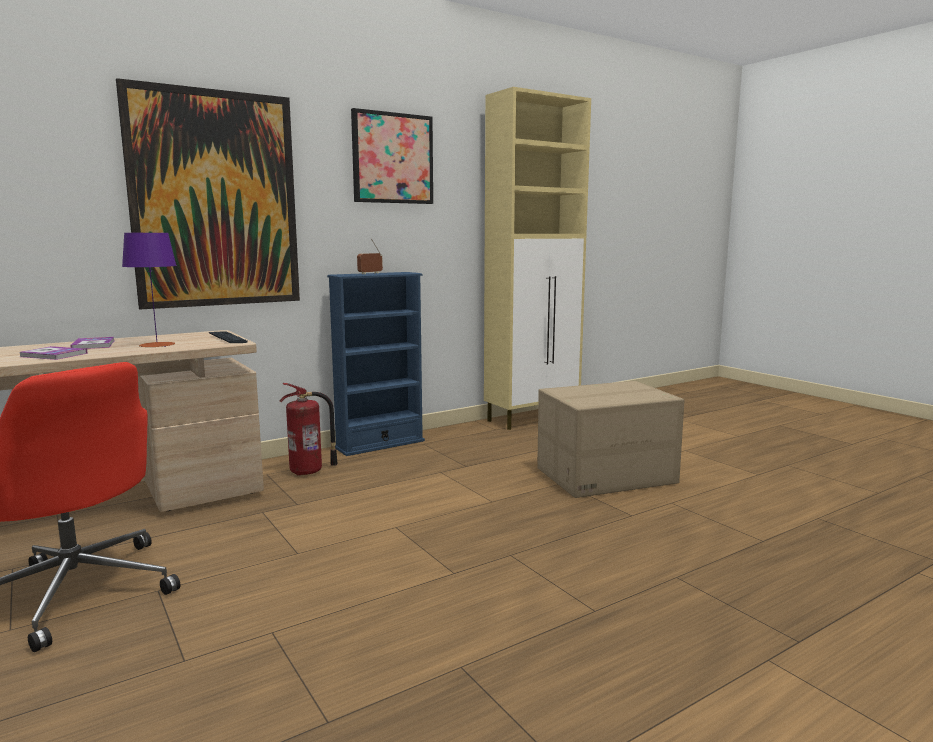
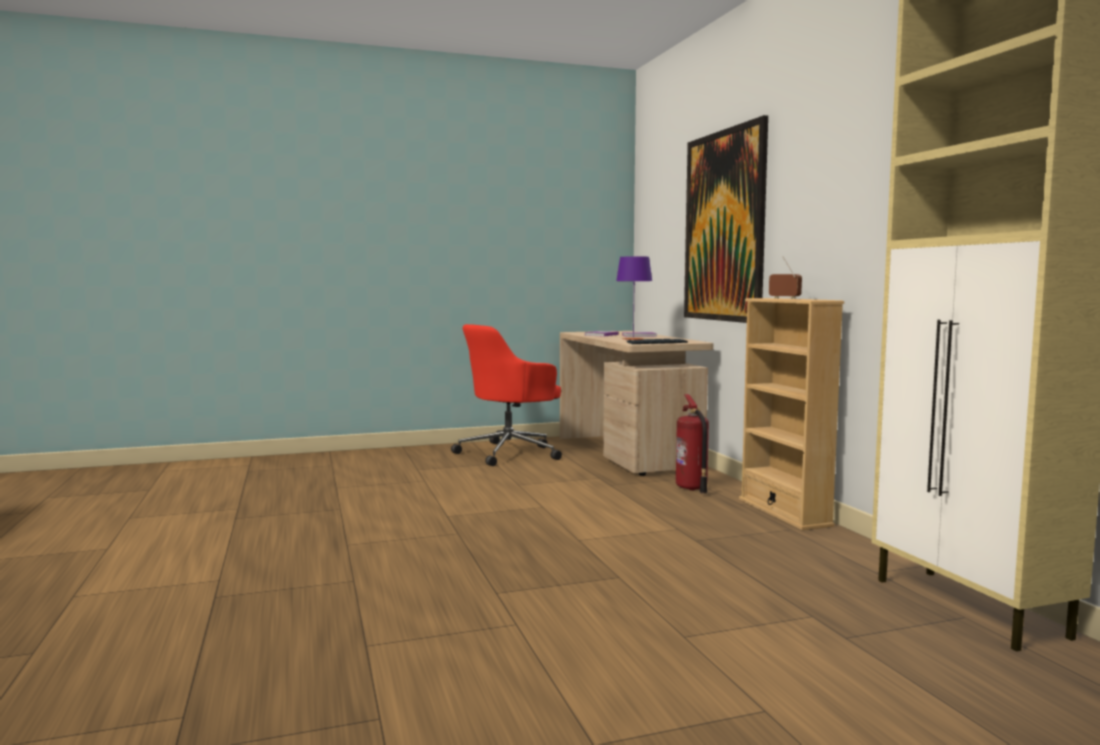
camera: 105 degrees right, 5 degrees down
(380, 444) = (784, 512): blue bookcase -> beige bookcase
(392, 158) = (847, 150): picture -> none
(606, 476) = (633, 605): cardboard box -> none

